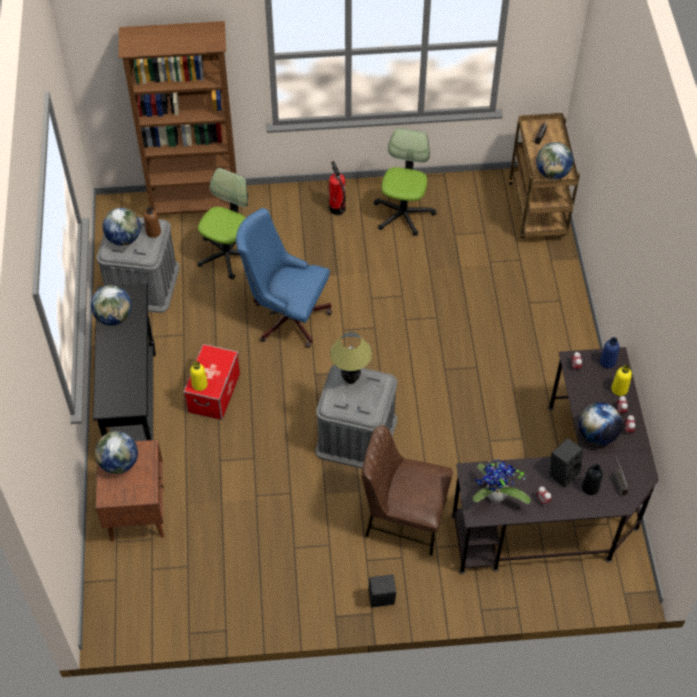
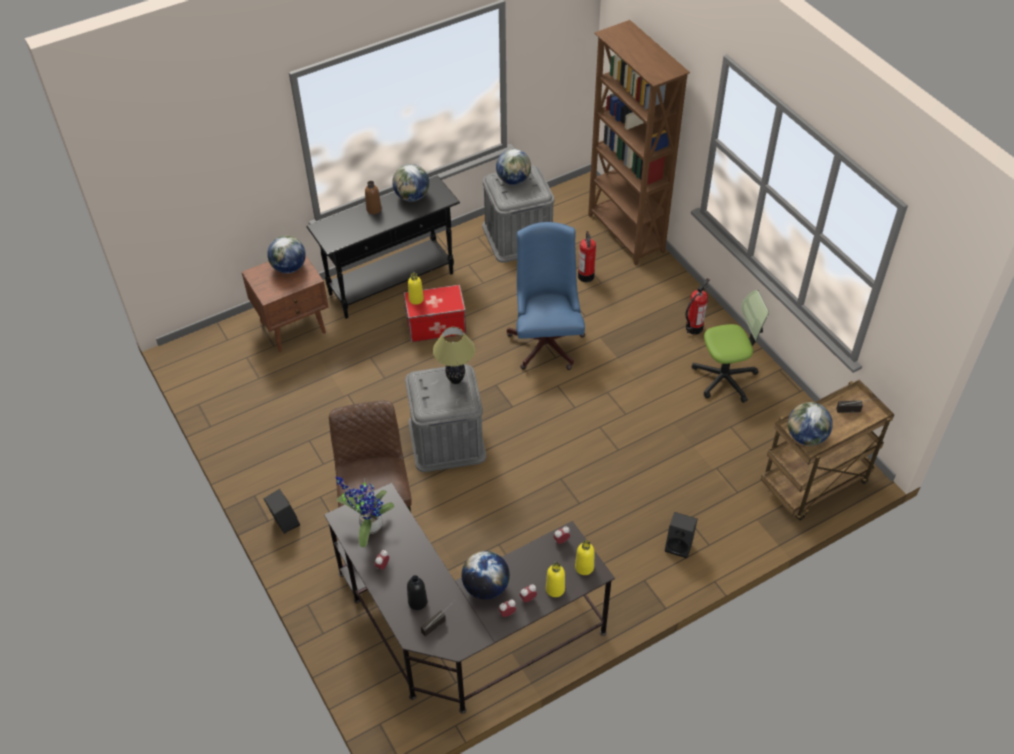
camera: 65 degrees right, 5 degrees down
(153, 232) = (532, 194): brown bottle -> brown bottle (374, 209)
(228, 255) = (586, 276): office chair -> fire extinguisher
(563, 472) = (424, 572): black speaker -> black speaker (679, 545)
(607, 362) = (584, 567): blue bottle -> yellow bottle

